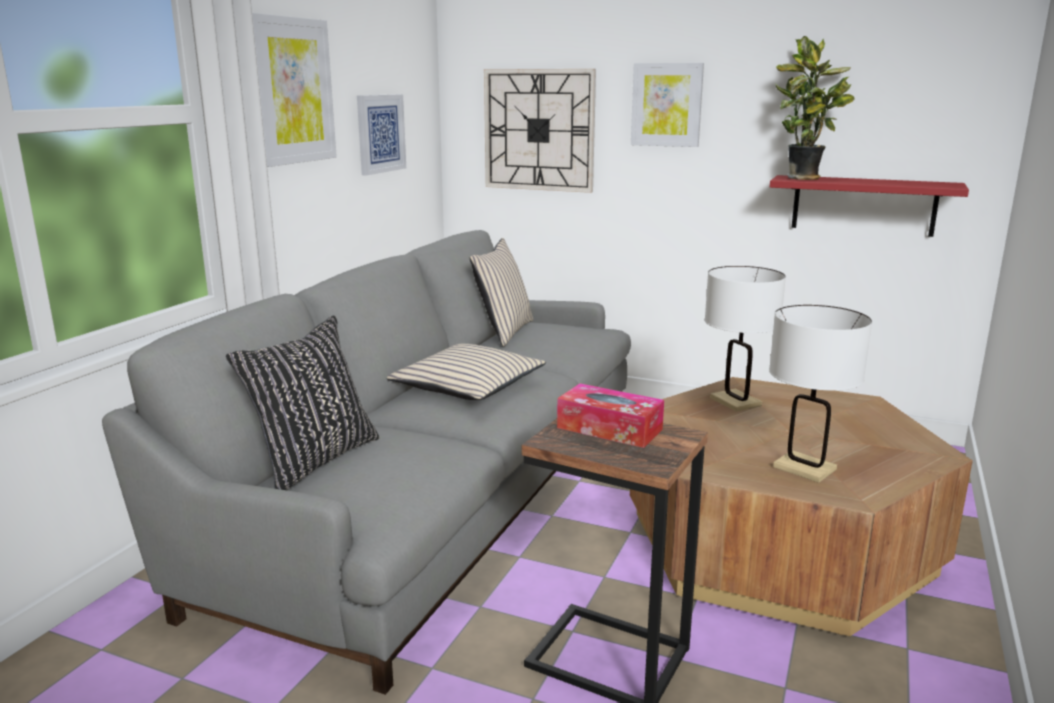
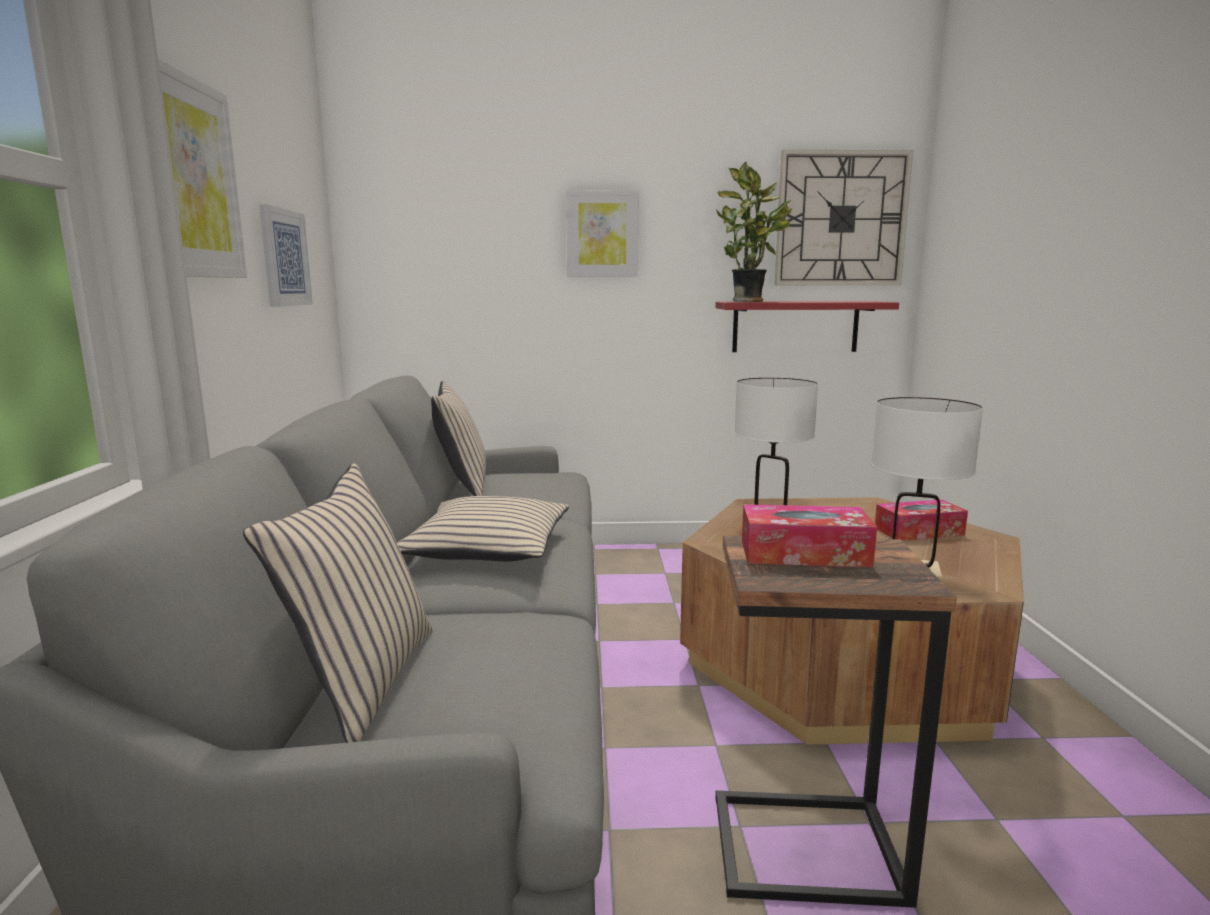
camera: 25 degrees left, 5 degrees down
(314, 460) = (362, 681): black pillow -> beige pillow
(539, 130) = (460, 263): wall clock -> wall clock (841, 219)
(870, 436) = (919, 531): none -> tissue box

